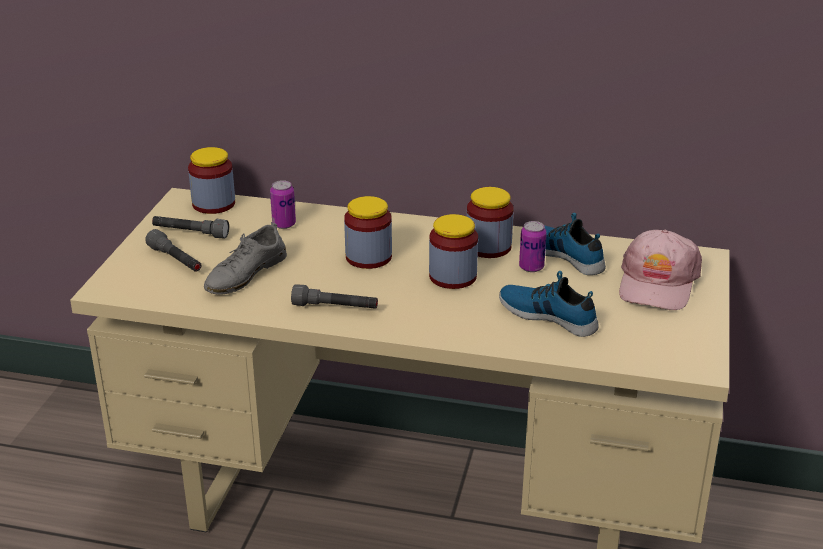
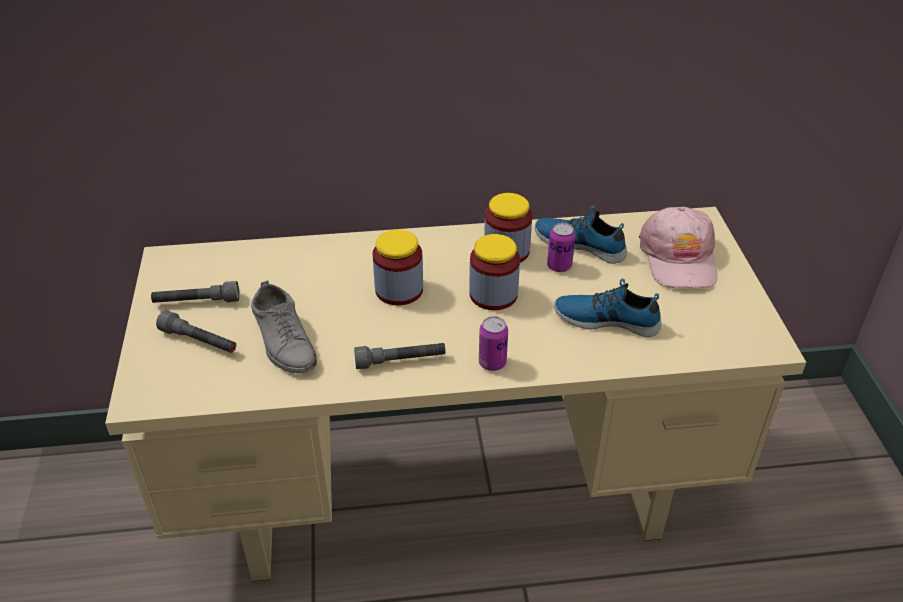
camera: 20 degrees left, 10 degrees up
(213, 204) = (202, 258): jar -> none
(245, 274) = (284, 341): grey shoe -> grey shoe turned 45 degrees counterclockwise
(284, 224) = (291, 268): can -> can (492, 363)

